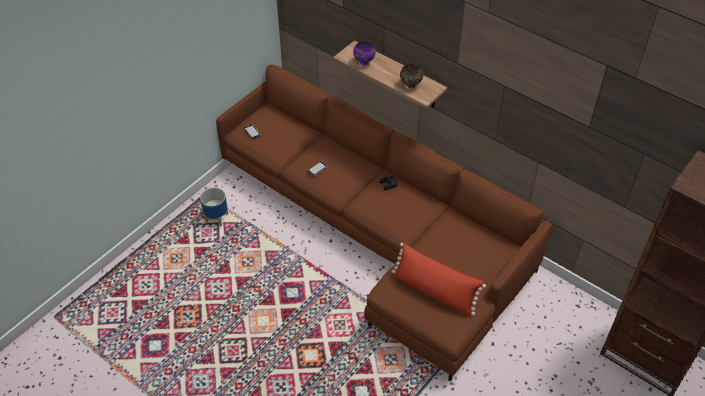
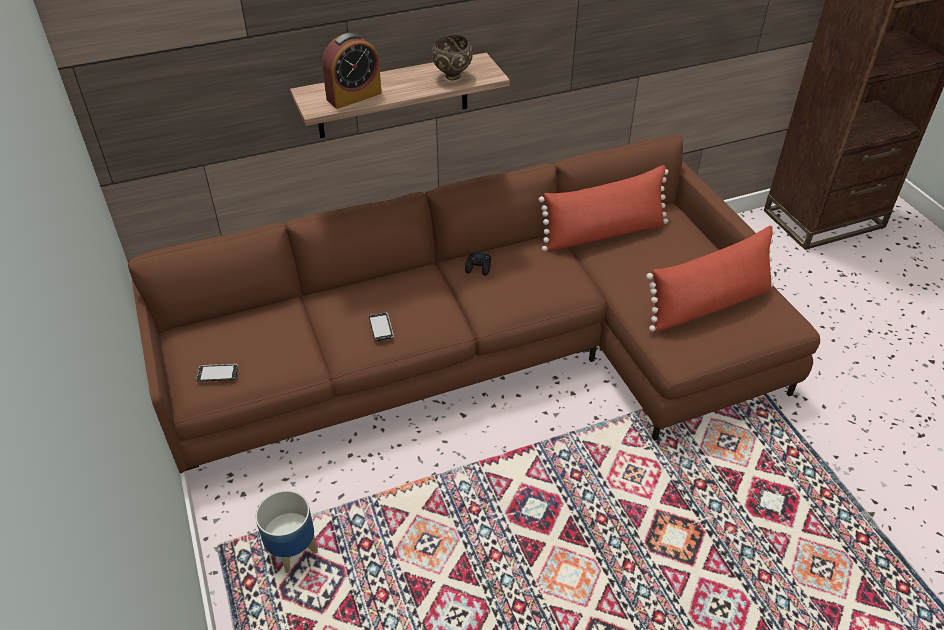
camera: 60 degrees left, 5 degrees down
(364, 62) = (354, 96): purple bowl -> alarm clock
(461, 225) = (604, 234): none -> red pillow

